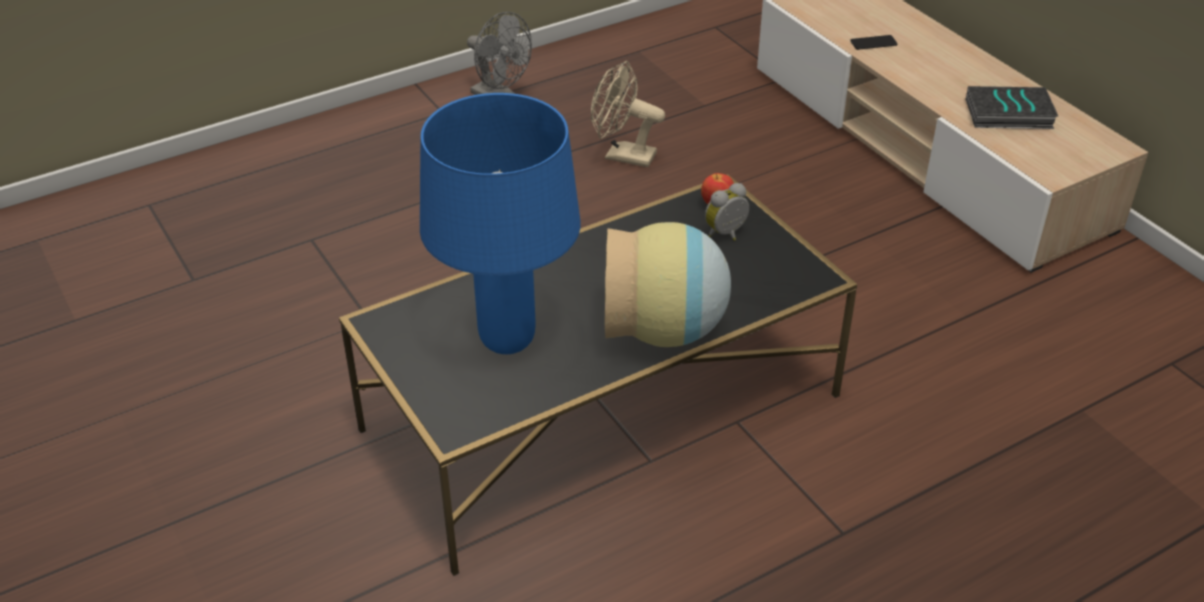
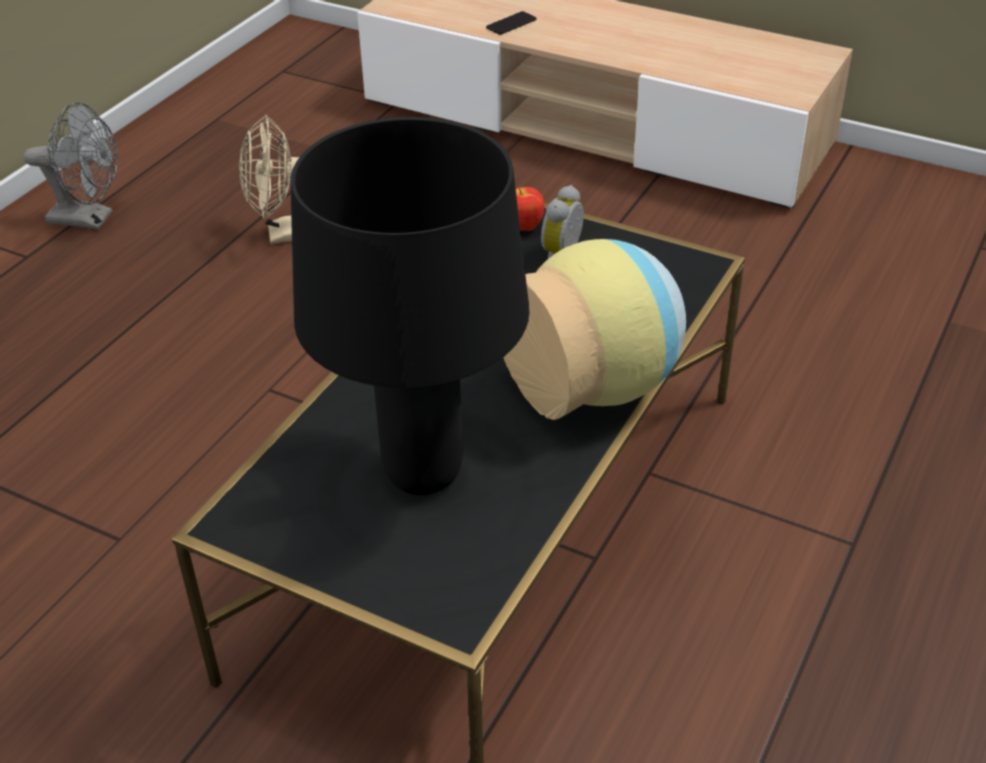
camera: 30 degrees left, 0 degrees up
(506, 340) = (421, 474): blue table lamp -> black table lamp
(1008, 115) = (701, 53): book -> none

